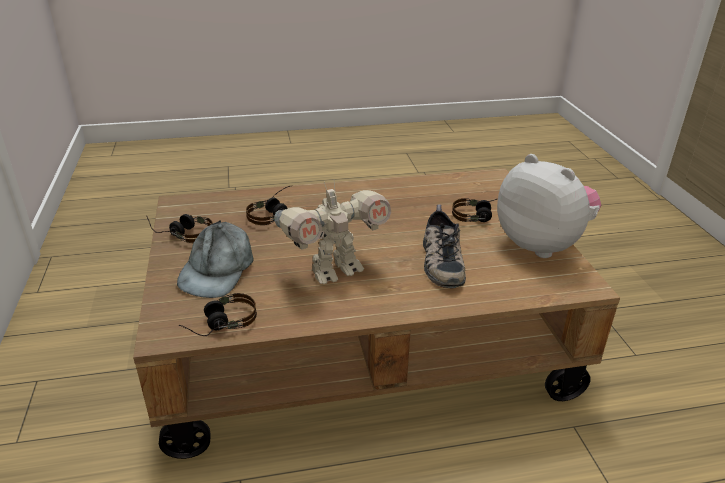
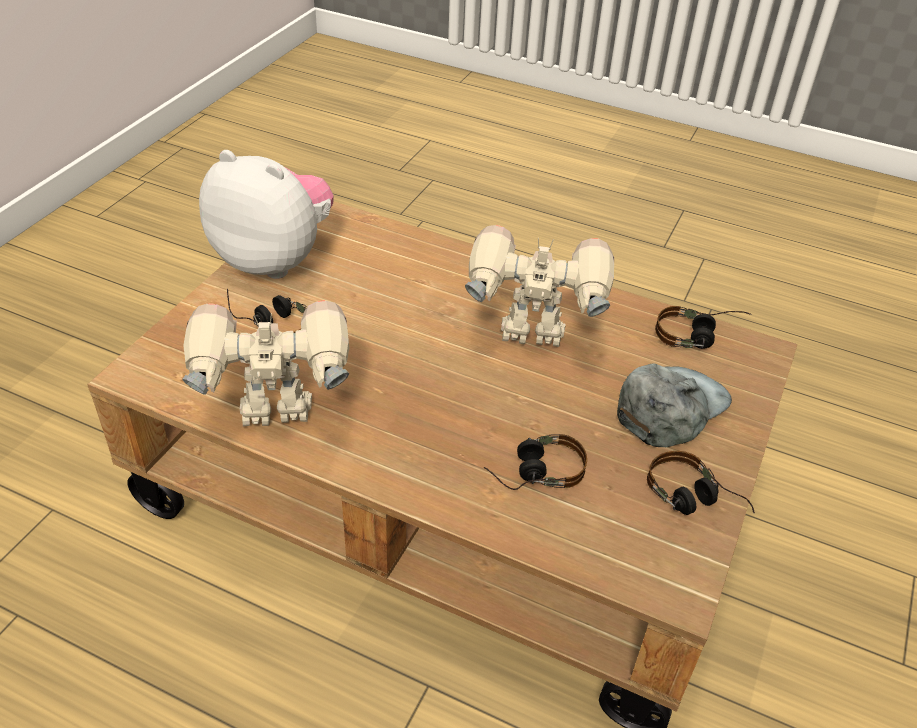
camera: 145 degrees left, 10 degrees up
(413, 187) = (277, 417): none -> toy robot
(440, 260) = (405, 294): shoe -> none
(541, 244) = (275, 259): plush toy -> plush toy turned 120 degrees clockwise

